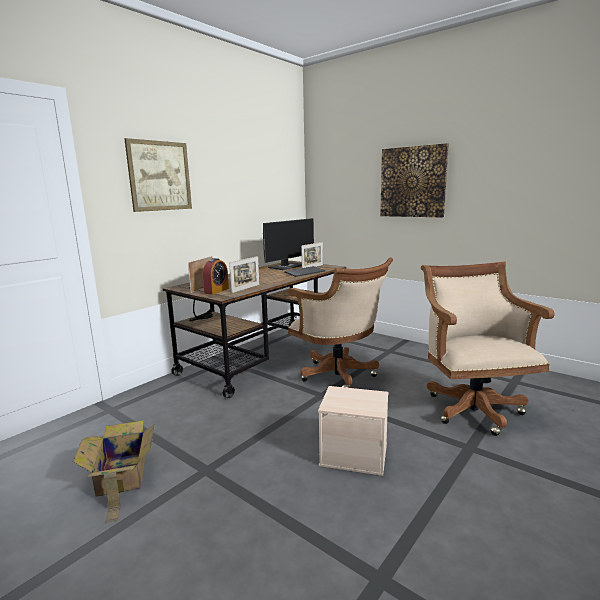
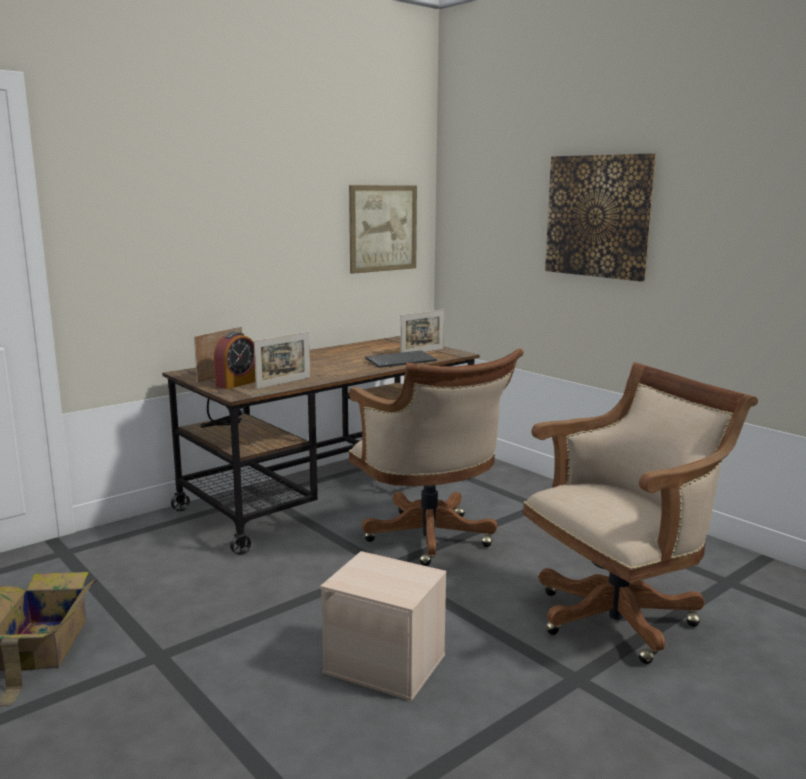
camera: 10 degrees right, 0 degrees up
(160, 176) = (168, 198): picture -> picture (383, 228)
(287, 266) = (382, 347): monitor -> none
(471, 408) = (620, 617): office chair -> office chair turned 60 degrees clockwise

